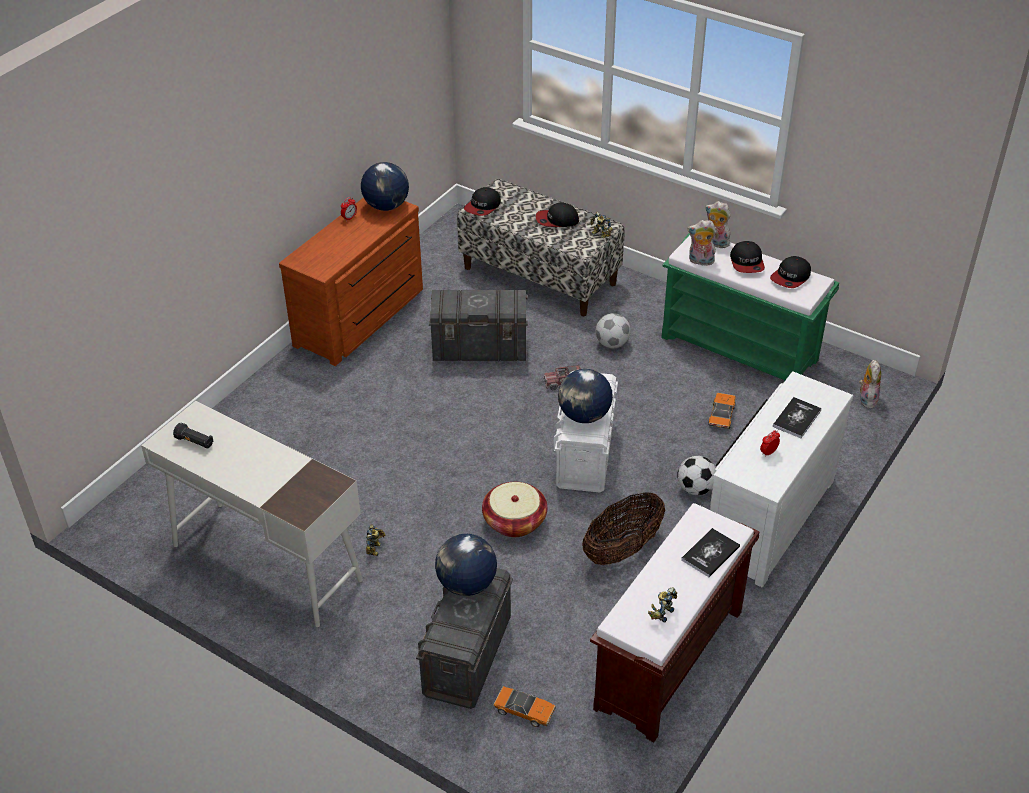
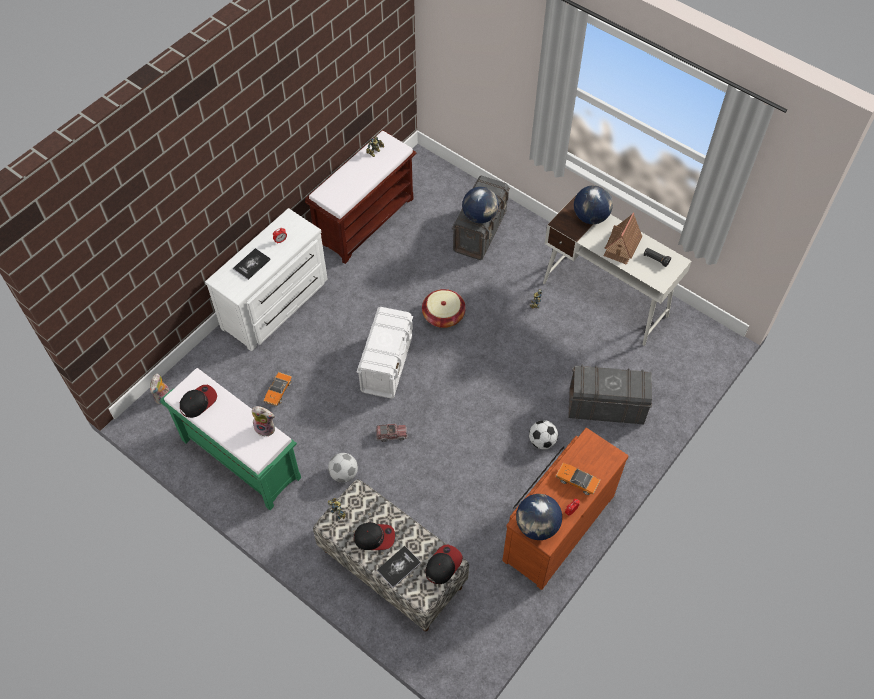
camera: 175 degrees left, 15 degrees up
(243, 457) = (621, 246): none -> toy house
(480, 349) = (454, 478): grey storage box -> grey storage box (605, 407)
(524, 711) = (450, 201): toy car -> toy car (577, 481)
(584, 416) = (388, 330): globe -> globe (590, 217)
(622, 549) = (376, 290): basket -> none
(695, 489) = (317, 330): football -> football (542, 441)
(710, 553) = (339, 182): book -> book (398, 567)
(715, 243) = (245, 450): plush toy -> none
(747, 262) = (227, 422): cap -> none

